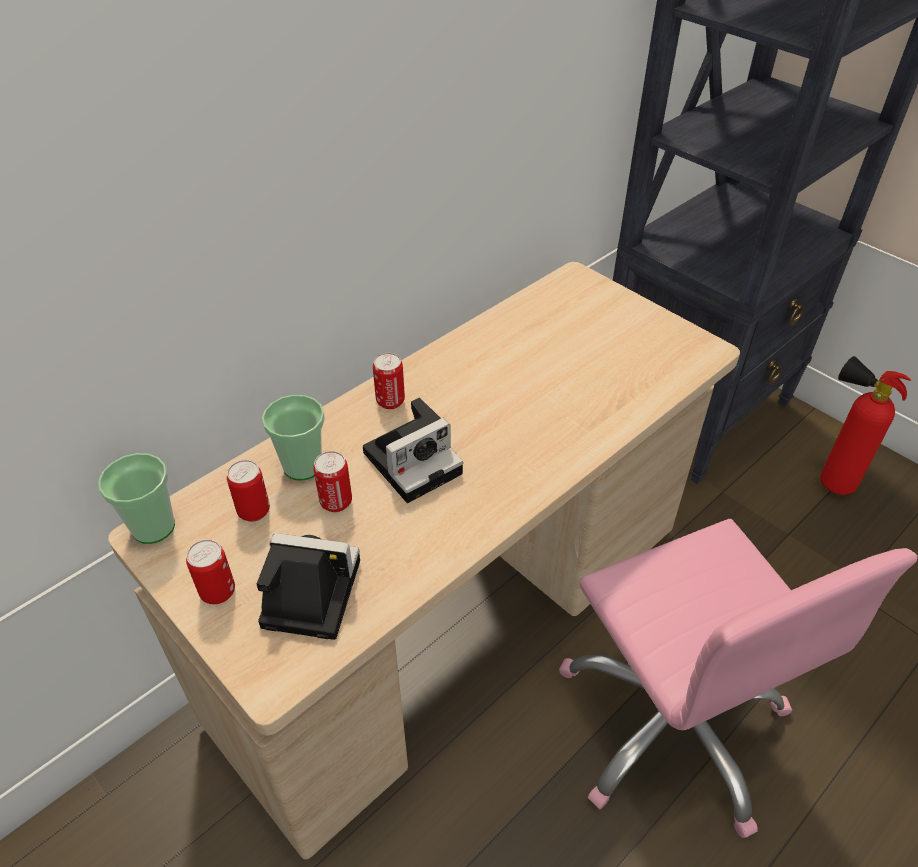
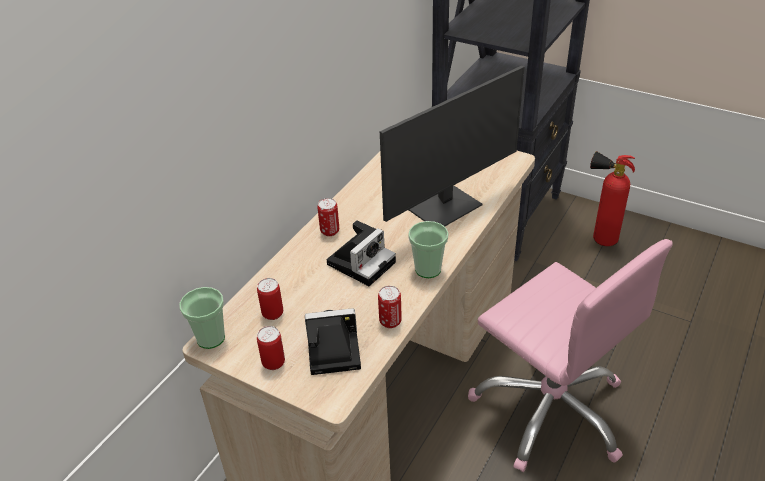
camera: 15 degrees left, 5 degrees down
(303, 466) = (291, 281): cup -> cup (428, 269)
(336, 502) = (323, 296): can -> can (390, 321)
(572, 402) = (445, 207): none -> monitor

